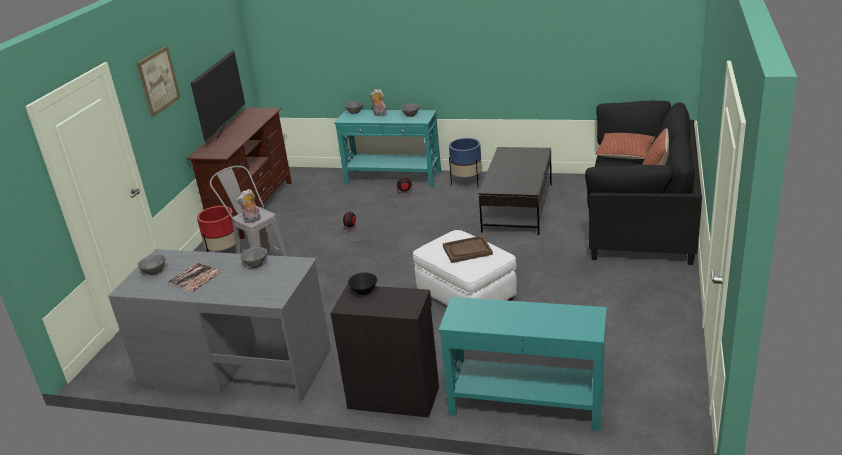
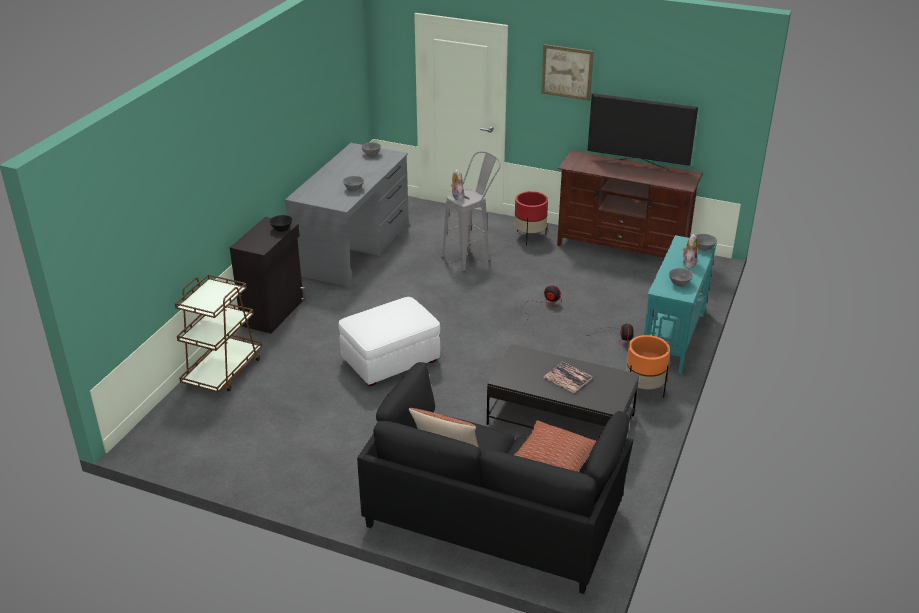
camera: 95 degrees right, 5 degrees up
(194, 278) = (350, 168): book -> book (567, 378)
(467, 182) = (643, 390): blue planter -> orange planter
(467, 250) = (386, 320): brown tray -> none
(525, 404) = (223, 371): turquoise console table -> brown cart

